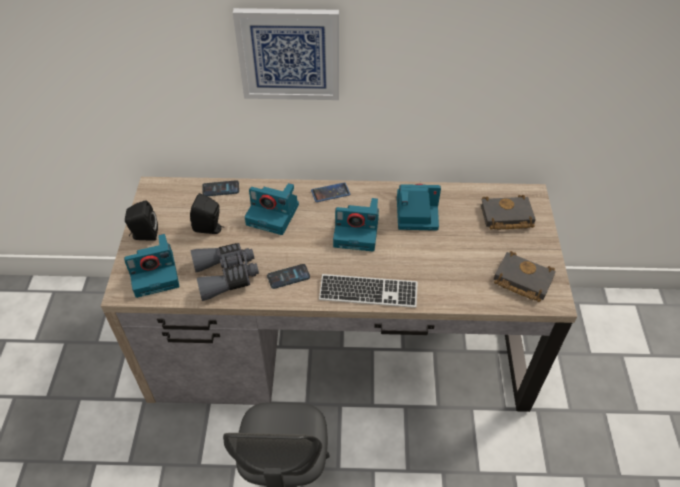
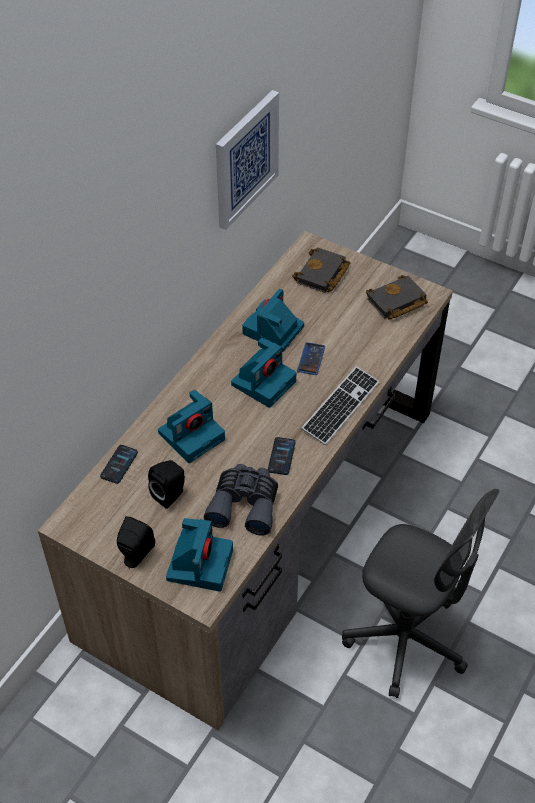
camera: 60 degrees left, 0 degrees up
(289, 54) = (133, 271): picture -> picture (245, 159)
(330, 193) = (197, 379): phone -> phone (311, 359)

